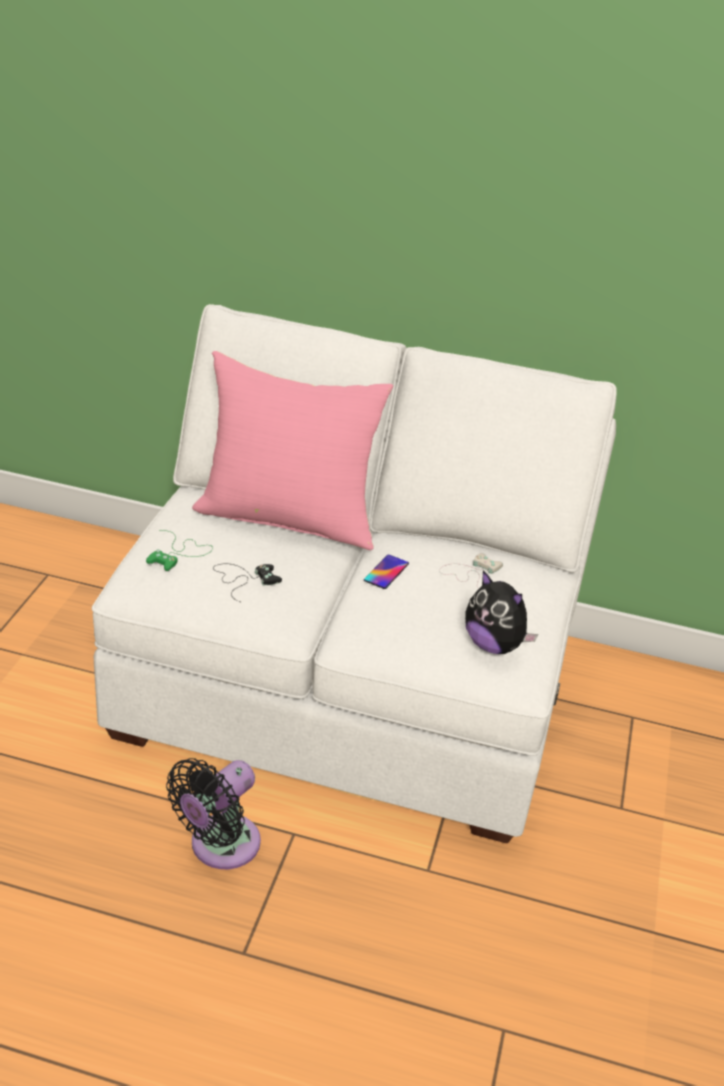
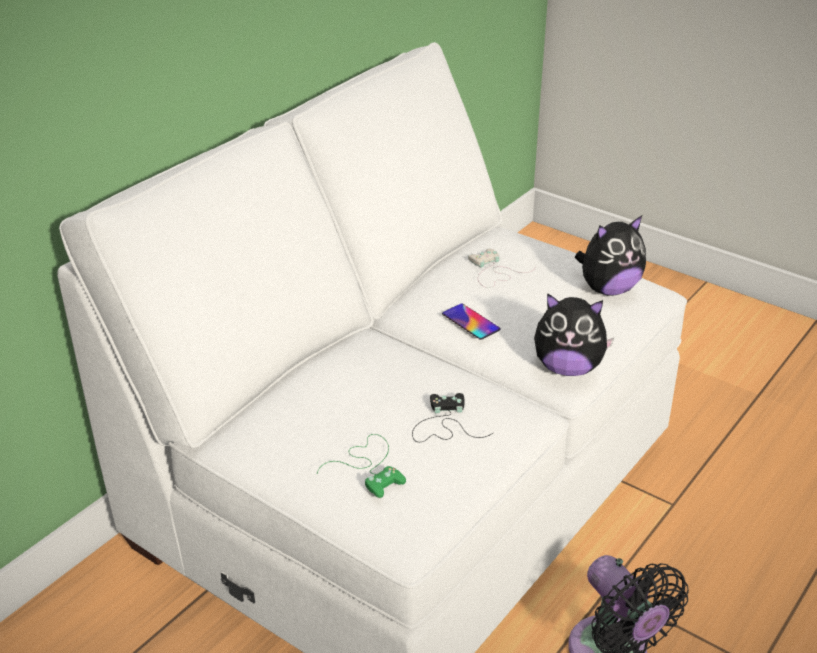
camera: 65 degrees left, 0 degrees up
(288, 517) = (331, 366): pink pillow -> none
(362, 639) = (568, 368): none -> plush toy

